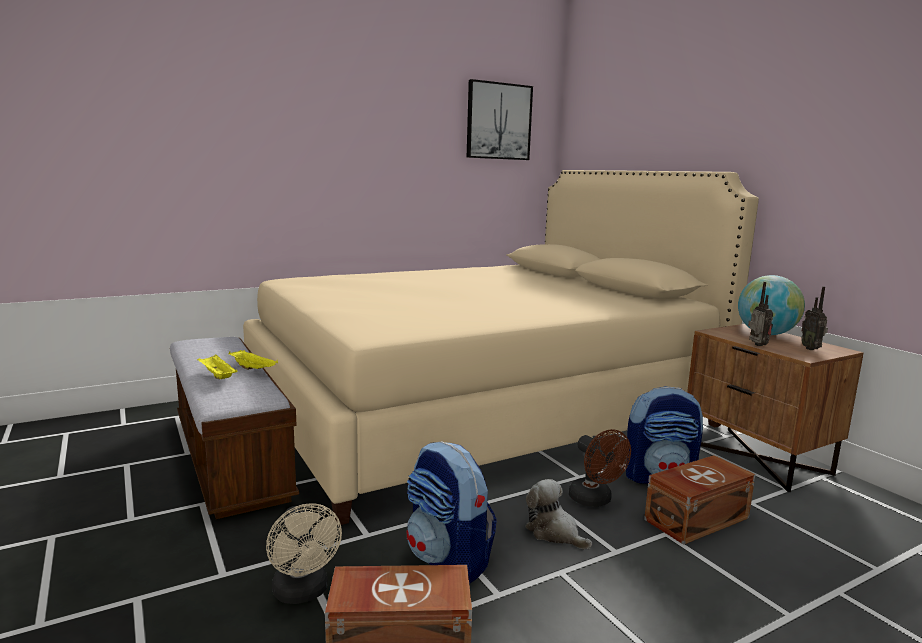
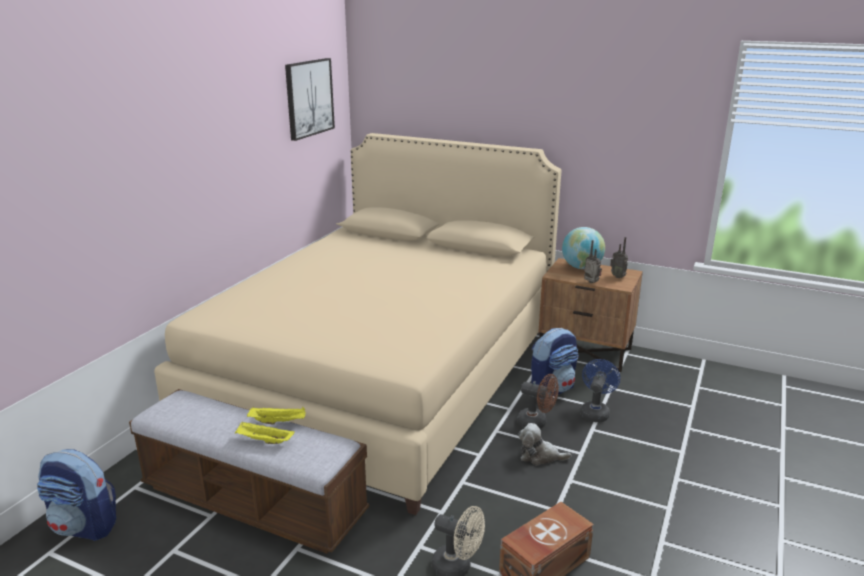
camera: 35 degrees left, 10 degrees up
(448, 560) = (507, 503): backpack -> backpack (85, 526)
(694, 518) = (595, 412): brown storage box -> blue fan

